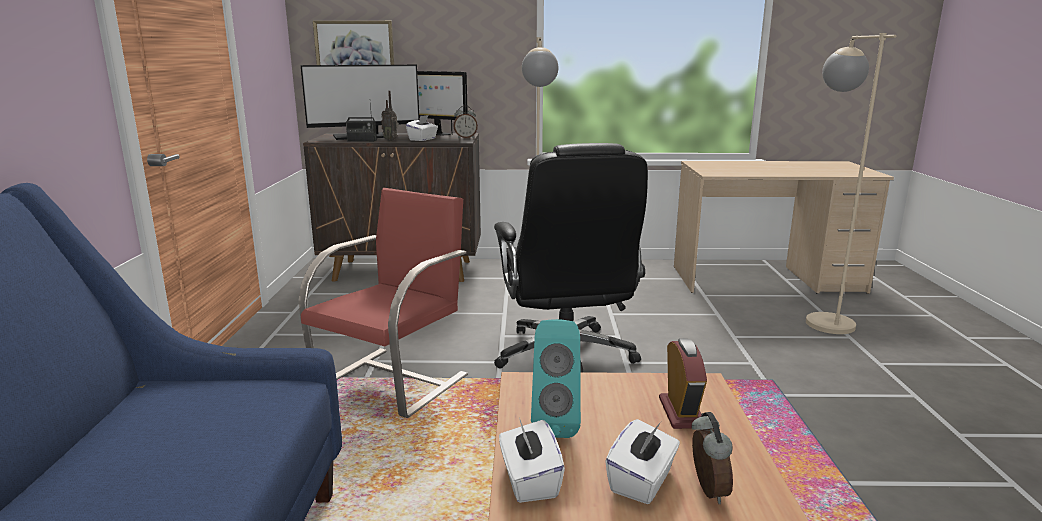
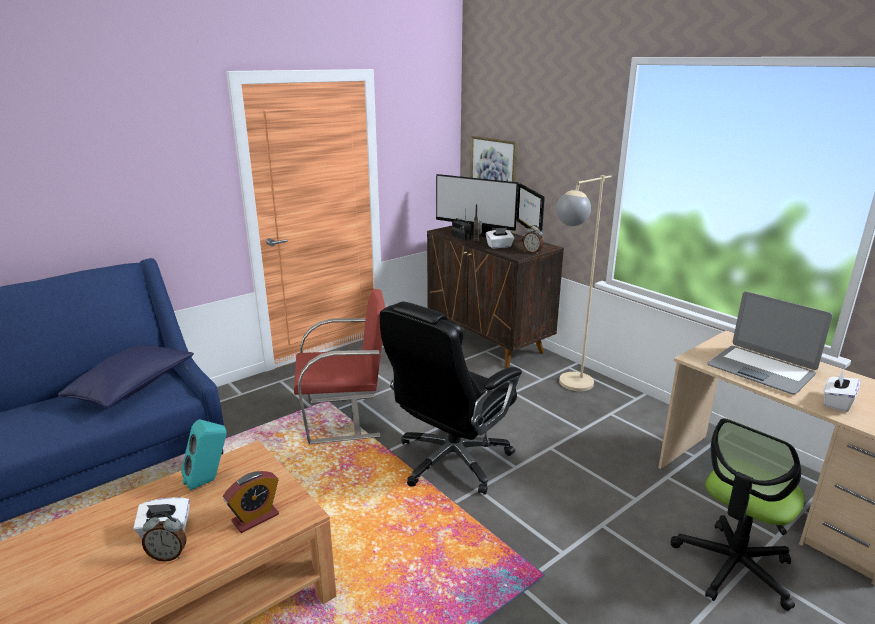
camera: 50 degrees right, 5 degrees up
(168, 420) = (133, 388): none -> blue pillow
(529, 481) = (146, 496): white tissue box -> white tissue box (837, 402)
(706, 491) = (168, 555): alarm clock -> alarm clock turned 45 degrees clockwise
(753, 169) = (761, 370): none -> laptop
(821, 318) = (733, 566): beige floor lamp -> office chair

